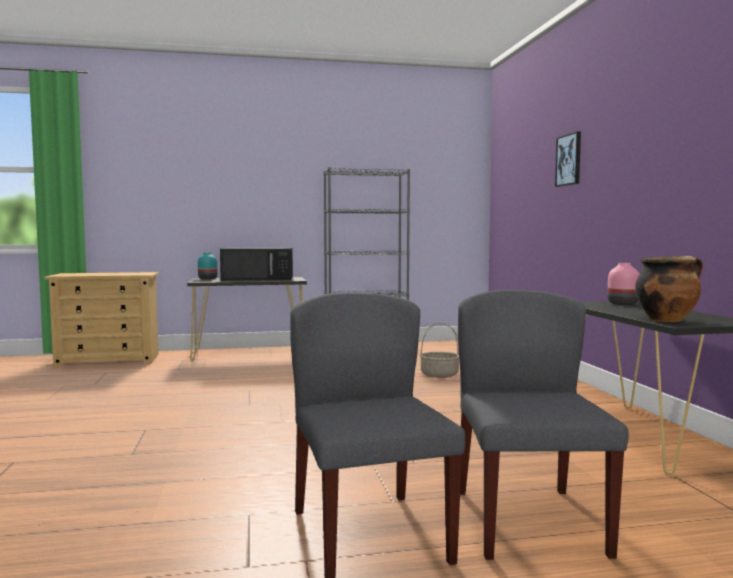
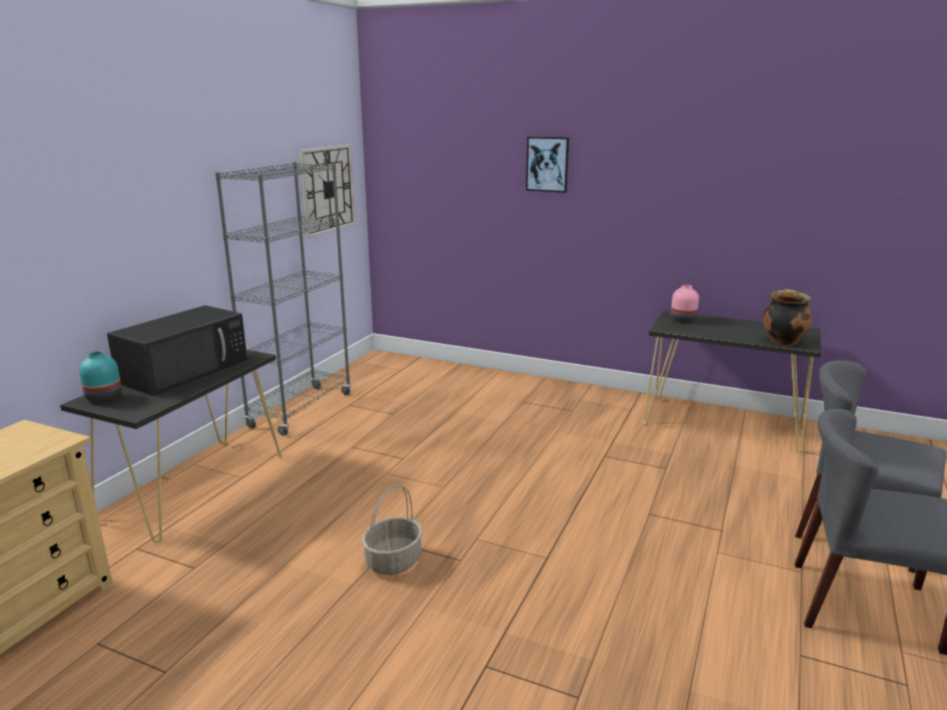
camera: 55 degrees left, 15 degrees up
(438, 197) = (327, 189): none -> wall clock
(440, 374) = (476, 421): basket -> basket (393, 560)

